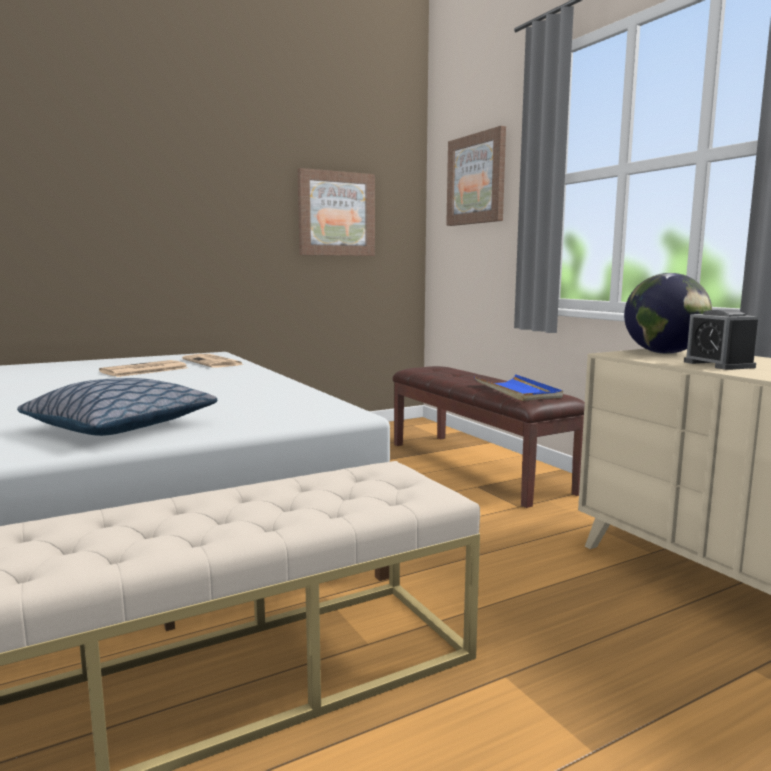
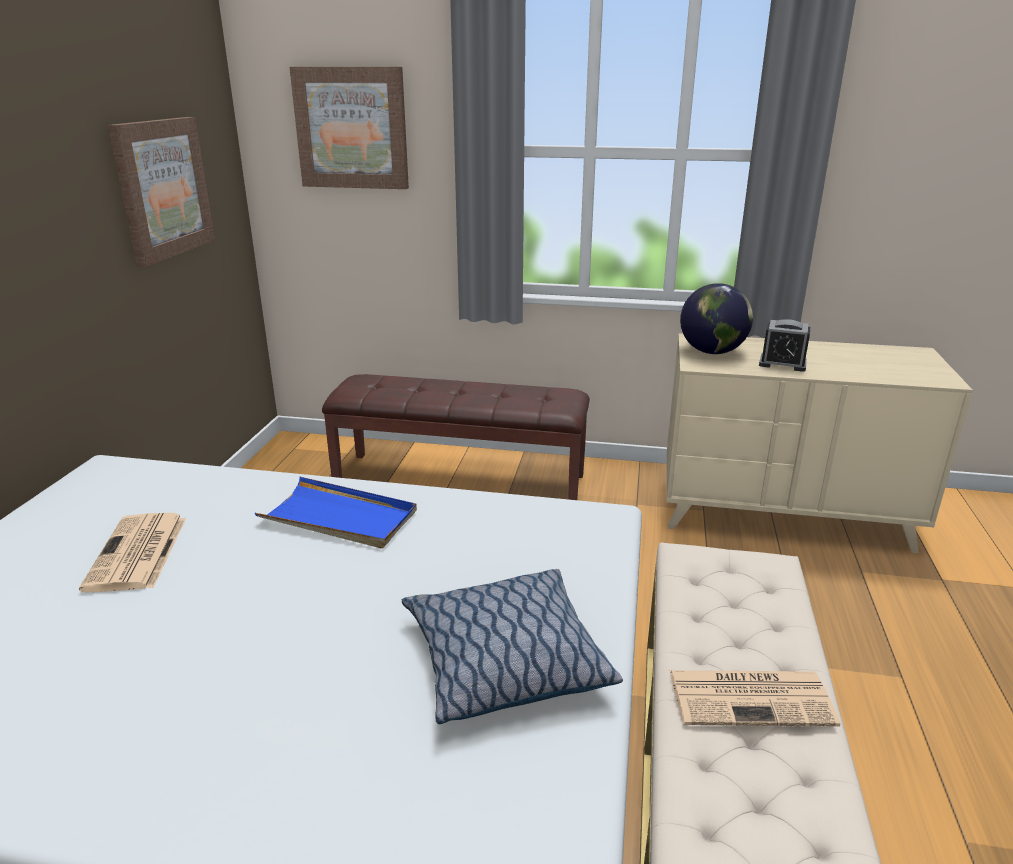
camera: 50 degrees left, 15 degrees up
(213, 362) = (177, 489): newspaper -> newspaper (752, 697)
(517, 391) = (526, 398): blue tray -> blue tray (339, 518)

